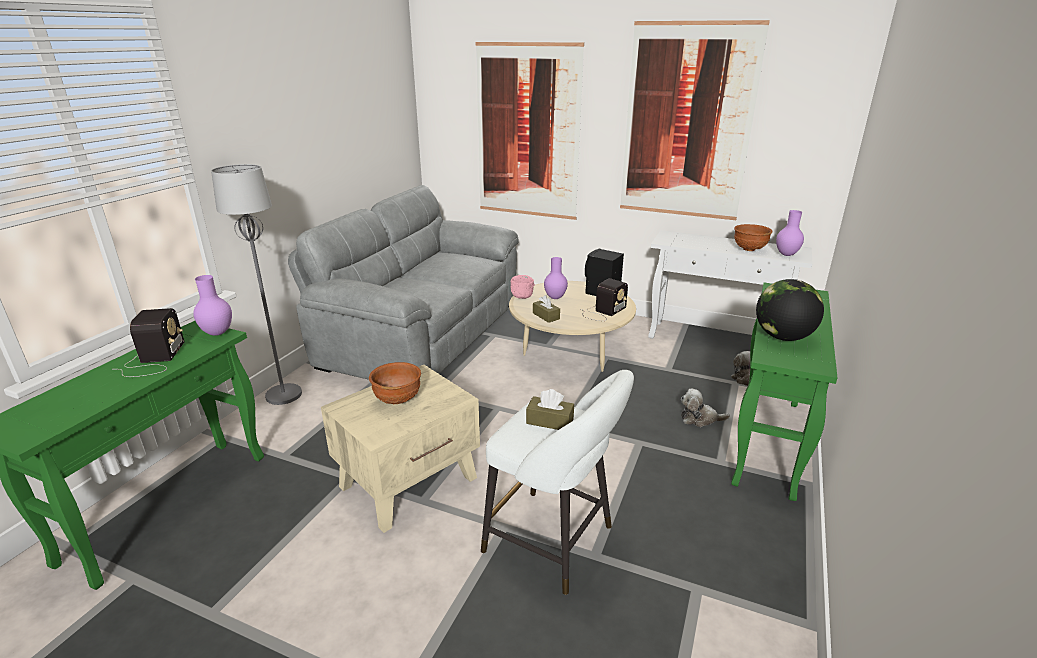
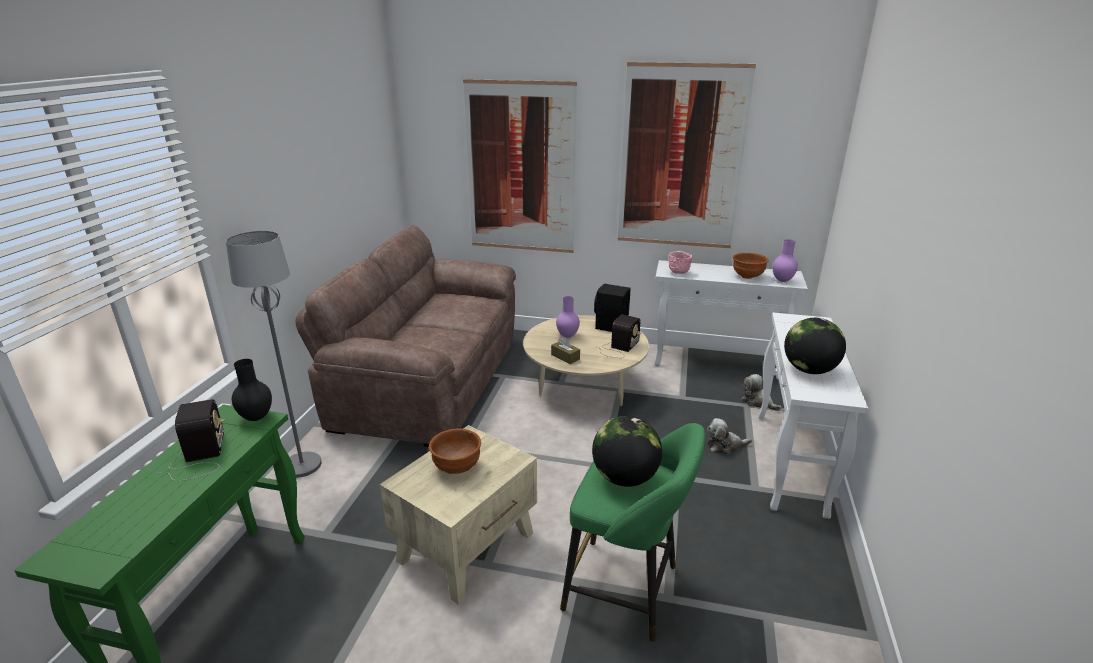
camera: 10 degrees left, 0 degrees up
(217, 333) = (255, 418): purple vase -> black vase
(421, 333) = (427, 380): grey sofa -> brown sofa
(521, 297) = (534, 338): pink bowl -> pink bowl (678, 273)
(550, 421) = (624, 478): brown tissue box -> globe
(554, 542) = (627, 590): white stool -> green stool
(767, 442) = (790, 463): green console table -> white console table

